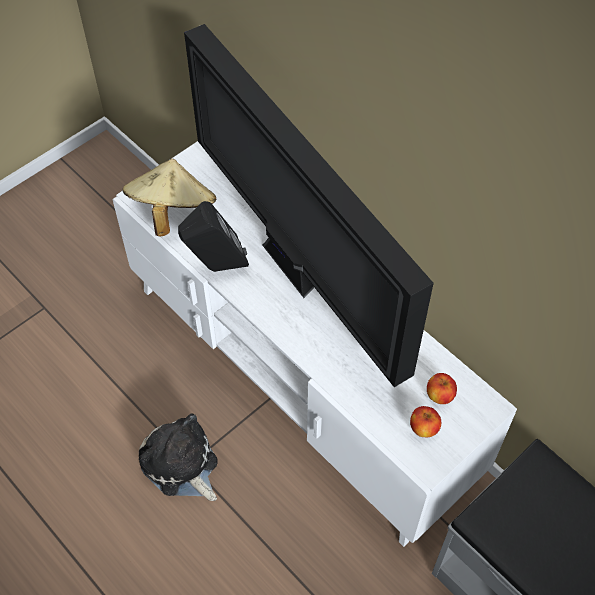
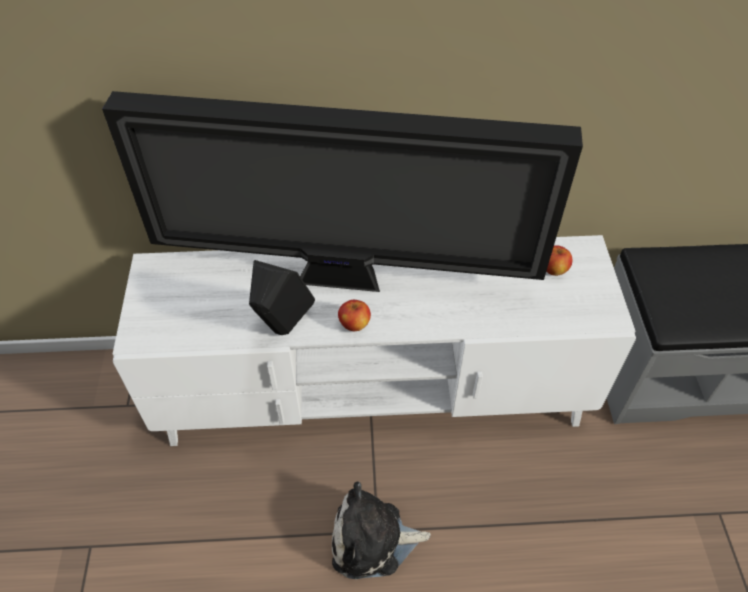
camera: 50 degrees left, 5 degrees down
(172, 212) = (186, 324): beige hat -> none
(424, 428) = (575, 298): apple -> apple (354, 324)

